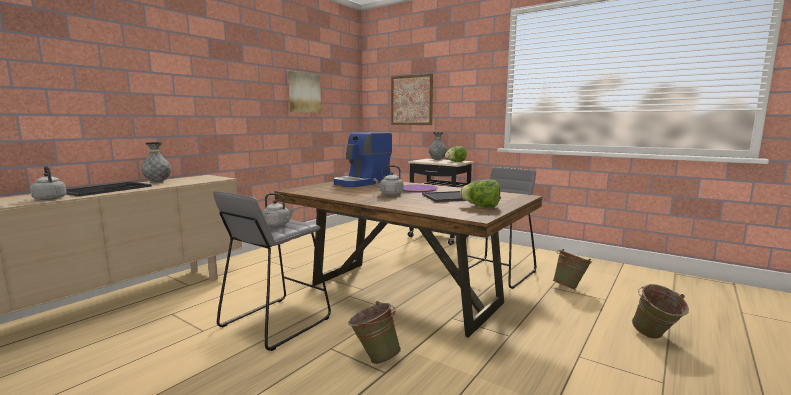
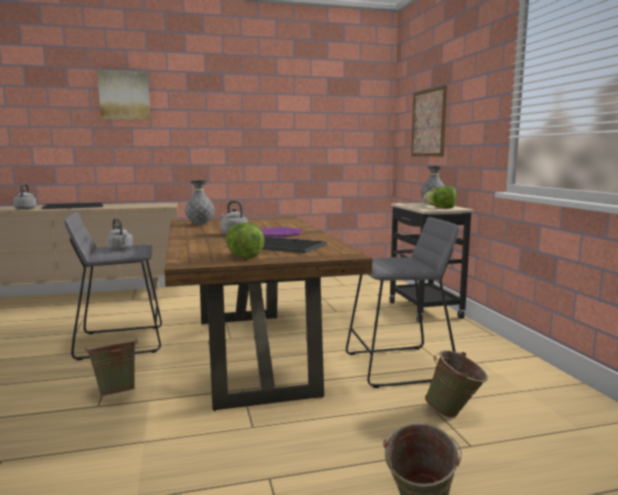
camera: 40 degrees right, 0 degrees up
(157, 182) = (120, 204): grey vase -> grey vase (200, 224)
(304, 92) = (299, 119): picture -> picture (124, 95)
(363, 183) = (266, 222): coffee machine -> none

